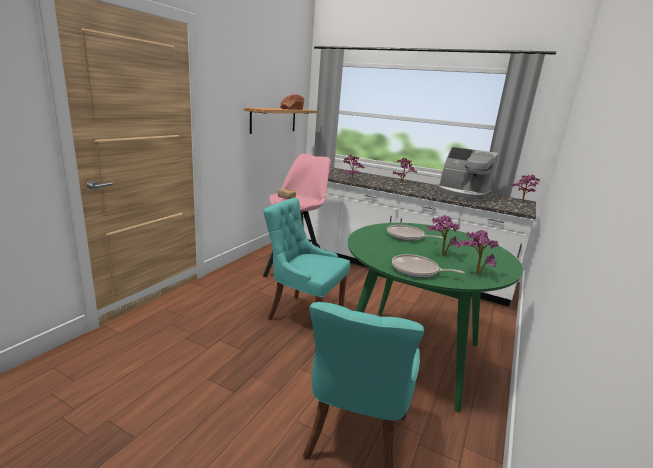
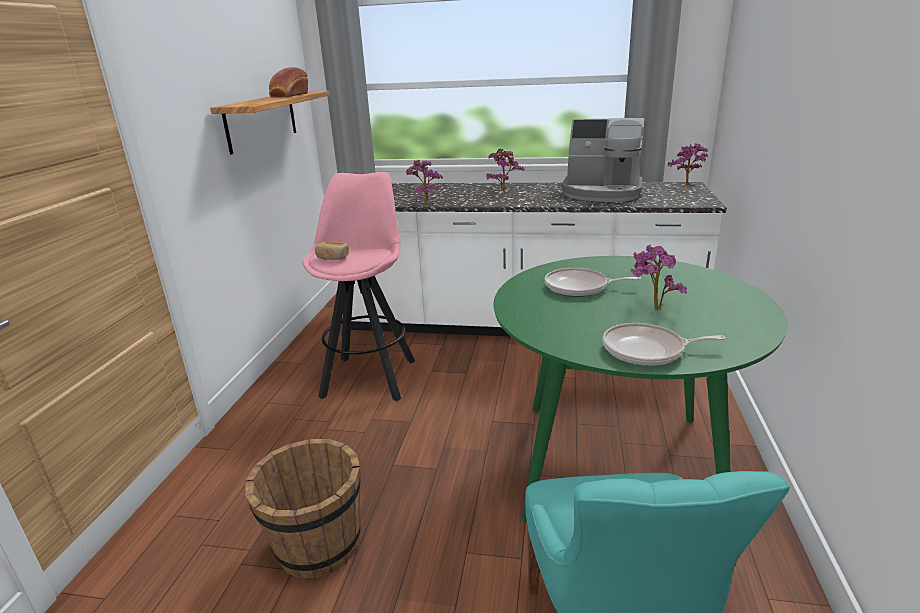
camera: 15 degrees left, 5 degrees up
(225, 341) = (317, 546): none -> brown bucket
(303, 314) = (422, 448): turquoise chair -> none
(474, 273) = (725, 330): potted plant -> none

